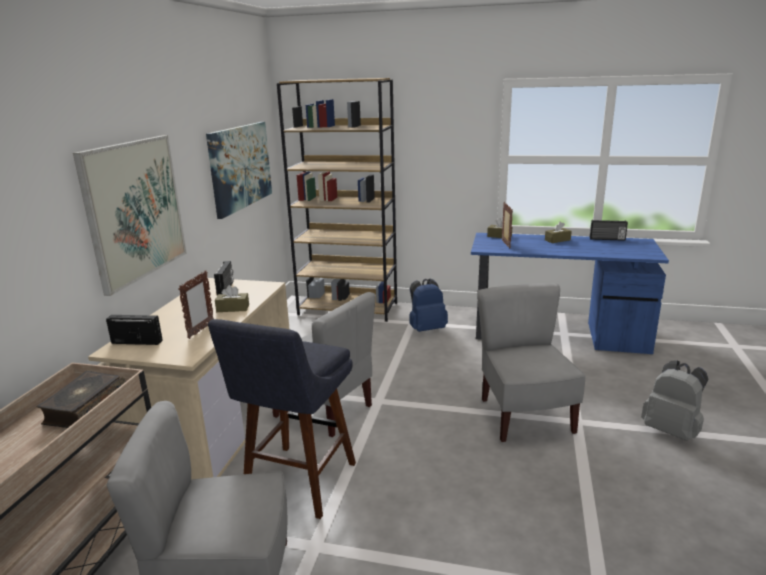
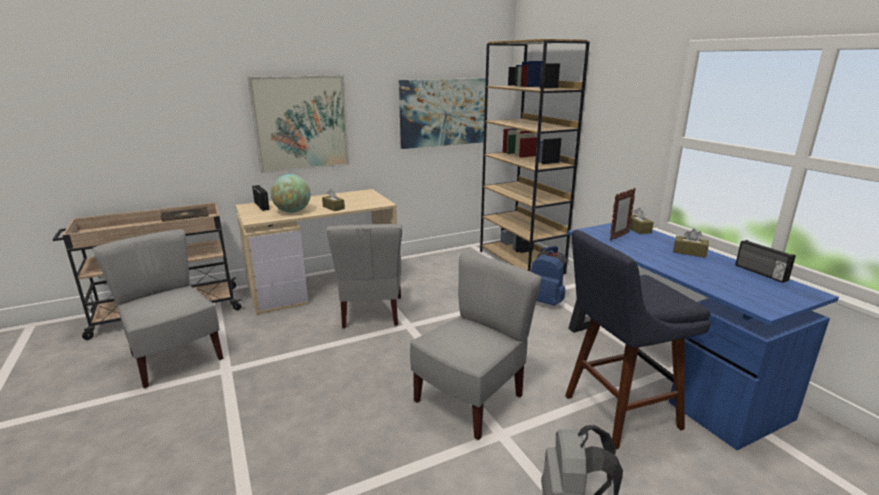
camera: 50 degrees right, 0 degrees up
(201, 330) = (292, 211): picture frame -> globe
(226, 288) = (362, 197): radio -> none
(297, 485) = (280, 338): blue stool -> blue stool (615, 413)

